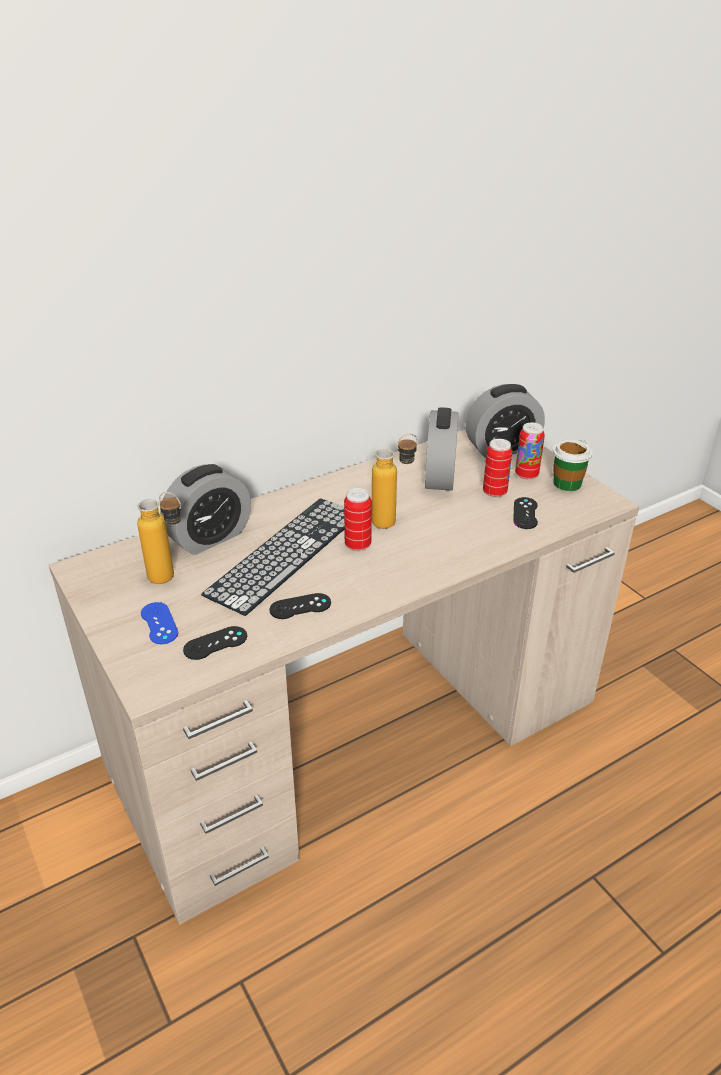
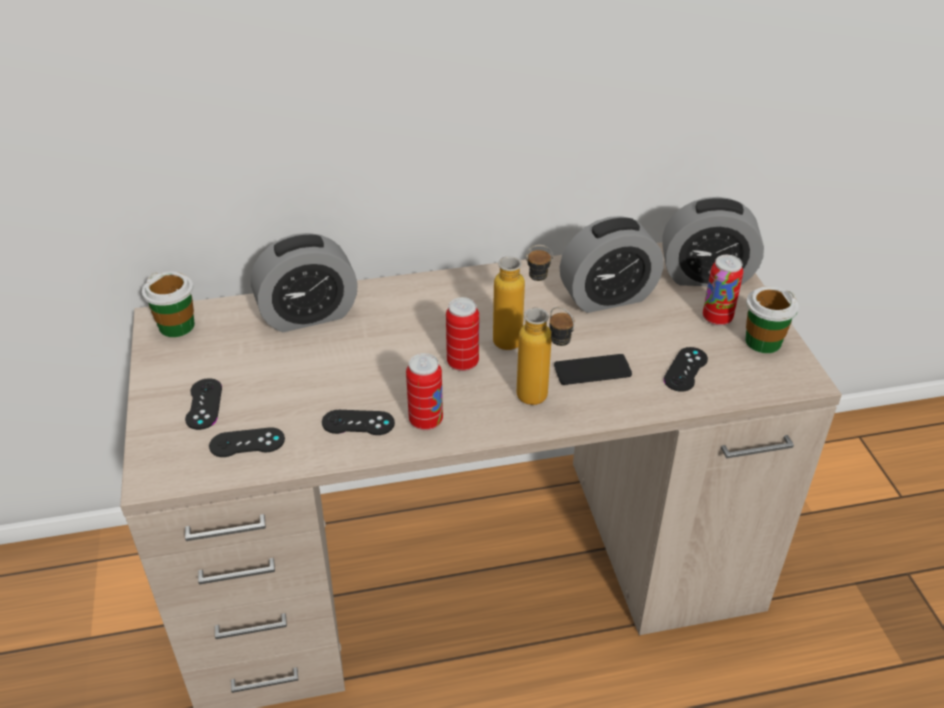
camera: 20 degrees right, 5 degrees up
(97, 570) = (177, 326): none -> cup
(159, 623) = (204, 404): blue game controller -> black game controller
(171, 579) = (242, 355): bottle -> bottle (542, 401)
(286, 553) = (378, 353): keyboard -> none
(440, 476) = (607, 297): alarm clock -> alarm clock turned 135 degrees counterclockwise
(459, 528) = (592, 370): none -> phone
(494, 492) = (663, 333): can -> can (426, 421)

